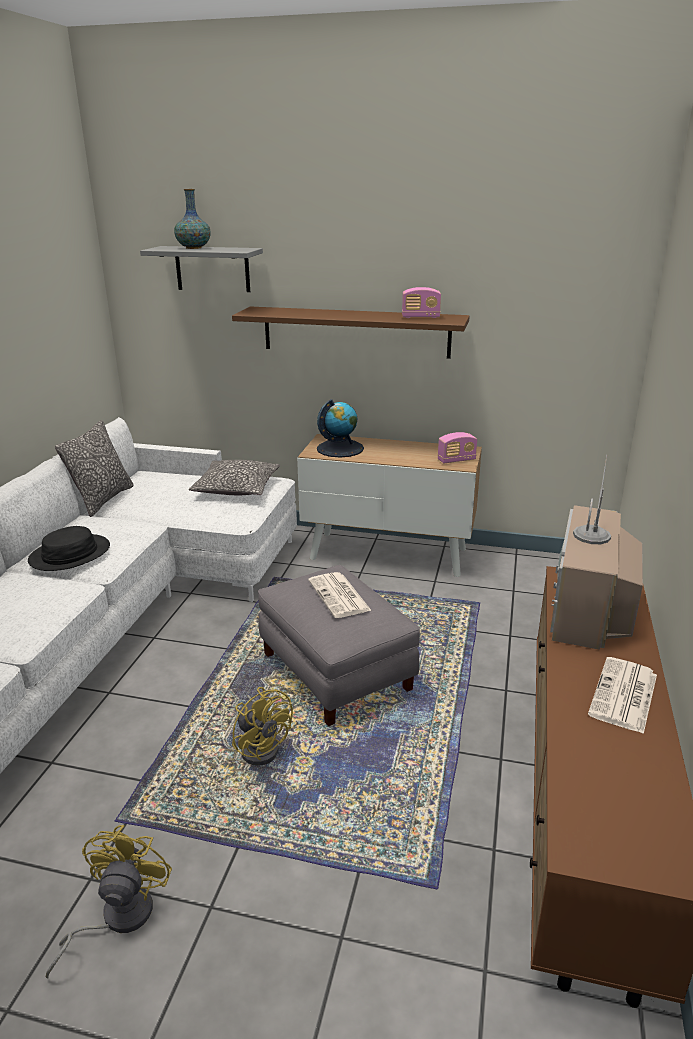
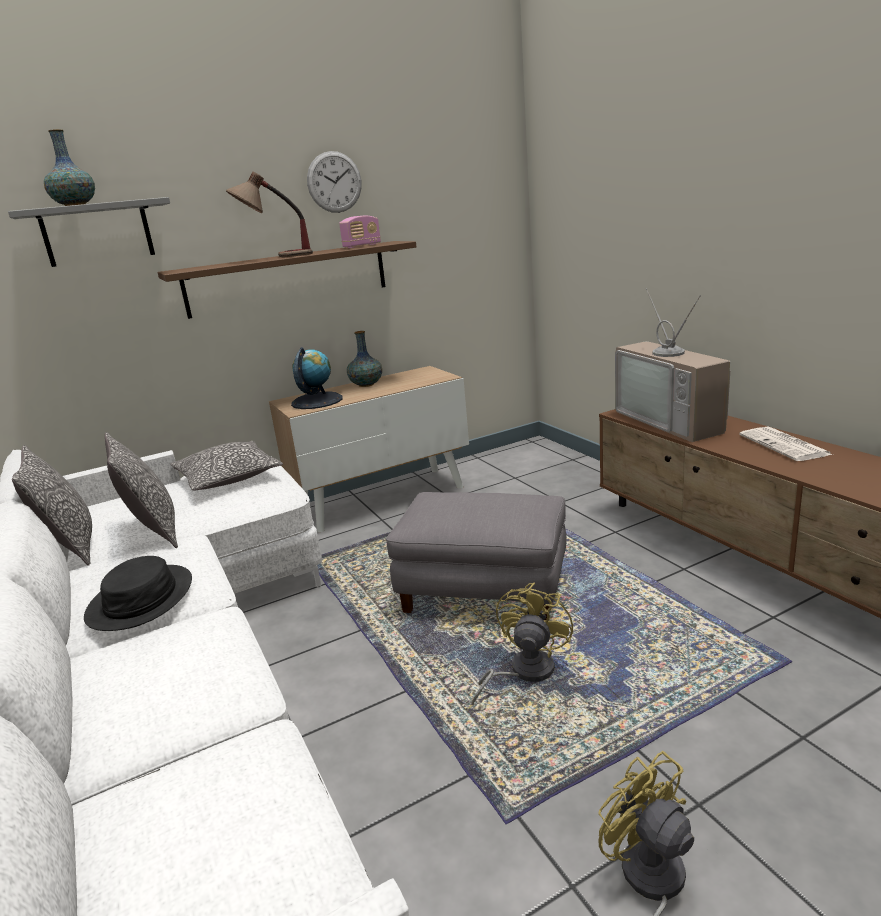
camera: 40 degrees left, 5 degrees down
(145, 510) = (154, 532): none -> pillow
(262, 746) = (523, 672): yellow fan -> yellow fan turned 75 degrees counterclockwise
(335, 314) = (276, 257): none -> table lamp
(340, 596) = (479, 502): newspaper -> none
(398, 447) = (366, 385): none -> vase
(416, 249) = (334, 182): none -> wall clock
(456, 460) = (432, 376): radio -> none

